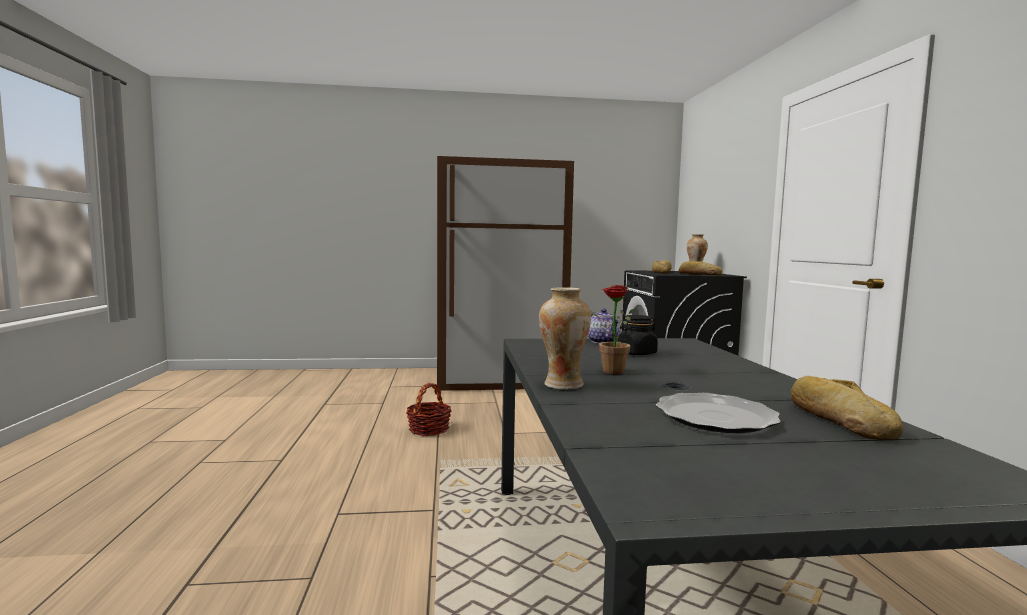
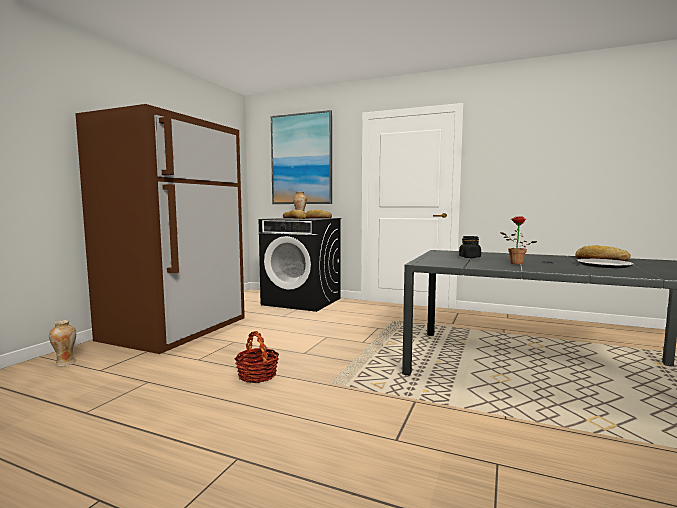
camera: 60 degrees left, 0 degrees up
(563, 385) = (548, 269): vase -> vase (65, 363)
(603, 341) = (432, 256): teapot -> none
(719, 185) = (301, 159): none -> picture

